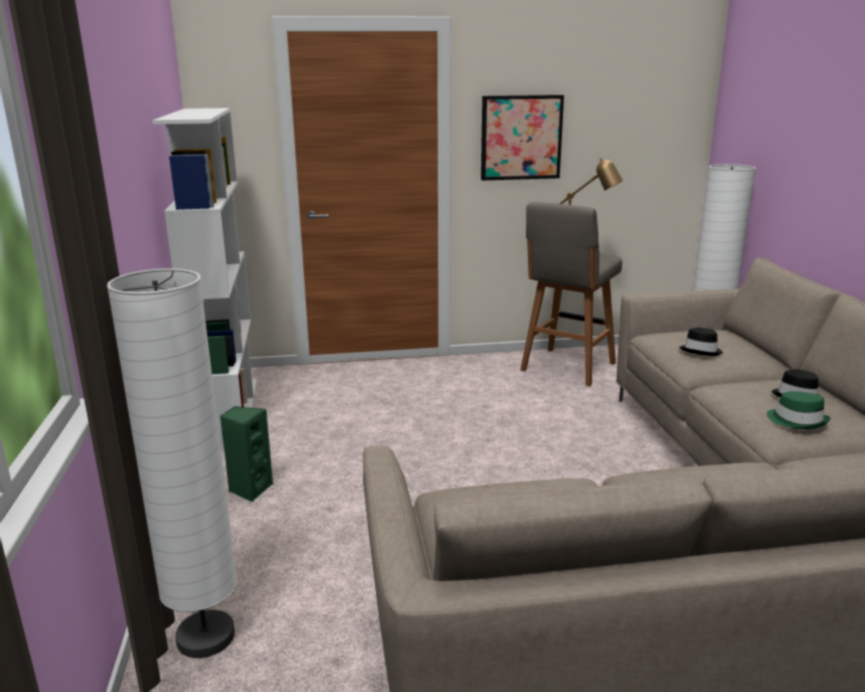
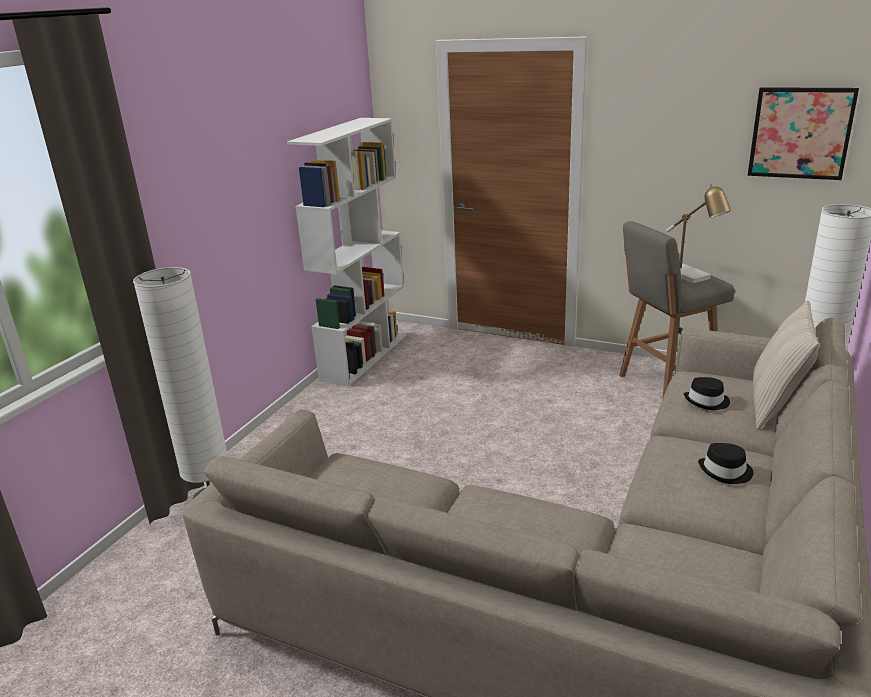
camera: 35 degrees right, 5 degrees up
(250, 489) = (322, 417): green speaker -> none
(521, 137) = (652, 153): picture -> picture (800, 133)
(749, 342) = (775, 405): none -> beige pillow
(797, 420) = (685, 492): green hat -> none

